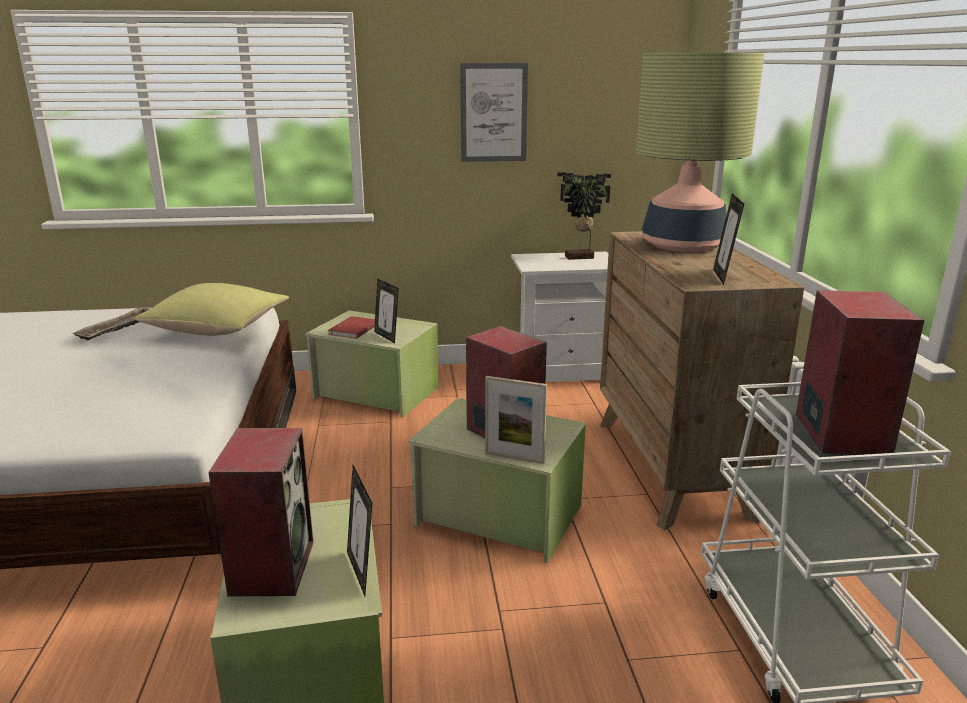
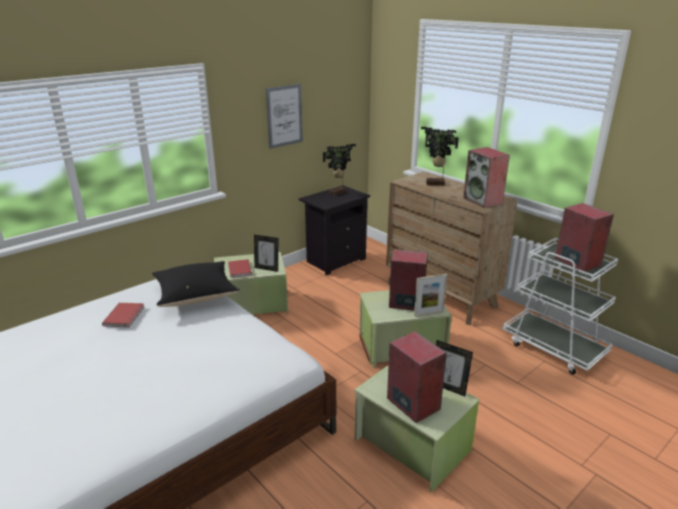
camera: 35 degrees left, 5 degrees up
(118, 328) = (125, 316): tray -> red book
(220, 330) = (196, 295): yellow pillow -> black pillow
(562, 373) = (335, 260): white nightstand -> black nightstand
(682, 245) = (435, 184): table lamp -> potted plant
(723, 277) = (483, 201): picture frame -> speaker

